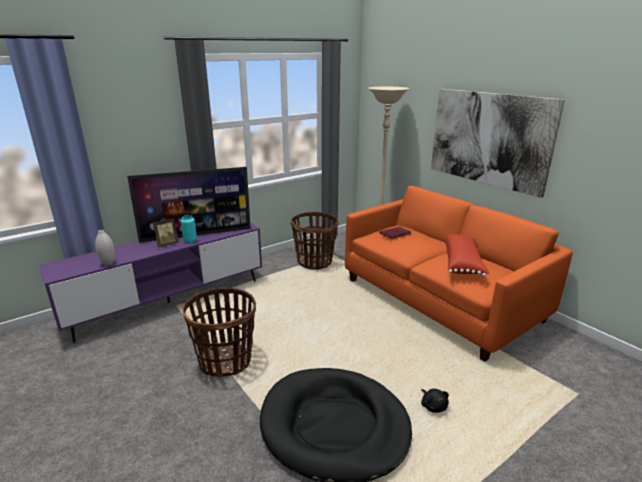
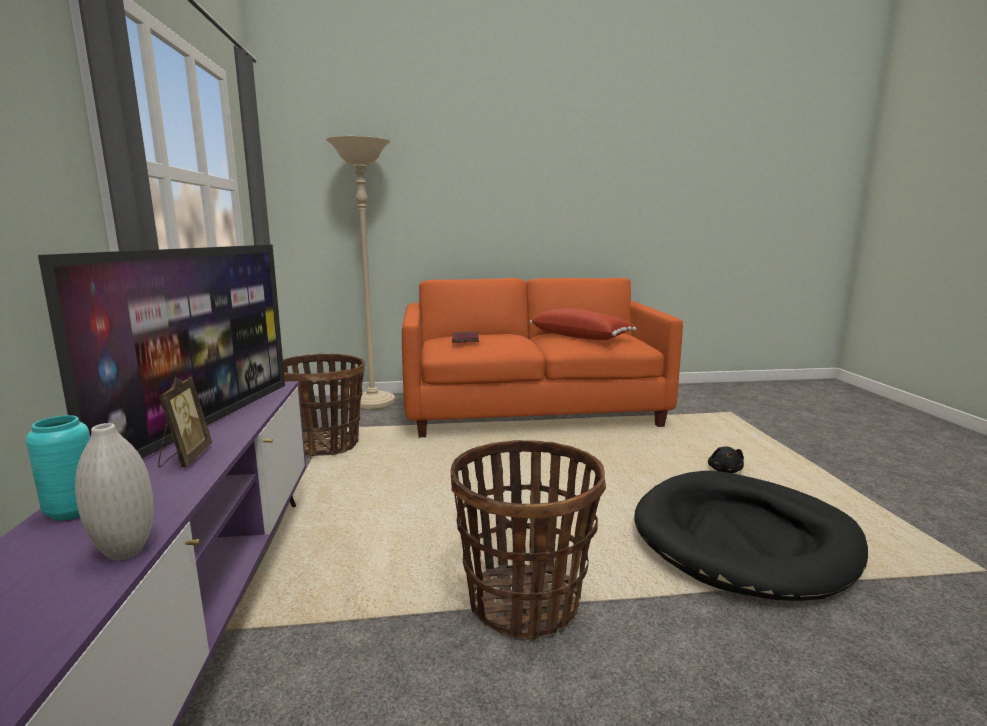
camera: 60 degrees left, 10 degrees down
(190, 241) = (224, 434): turquoise vase -> turquoise vase (73, 511)
(433, 406) = (724, 471): black plush toy -> black plush toy turned 90 degrees clockwise
(489, 139) = (511, 202): picture -> none

